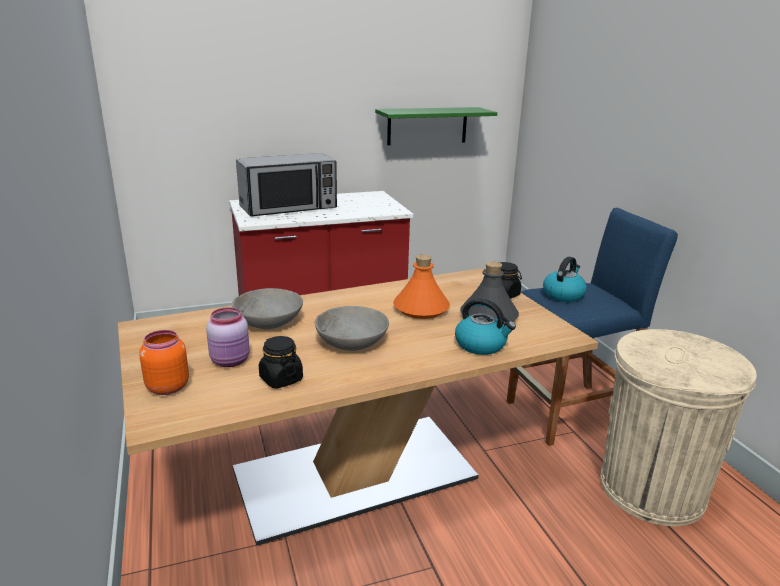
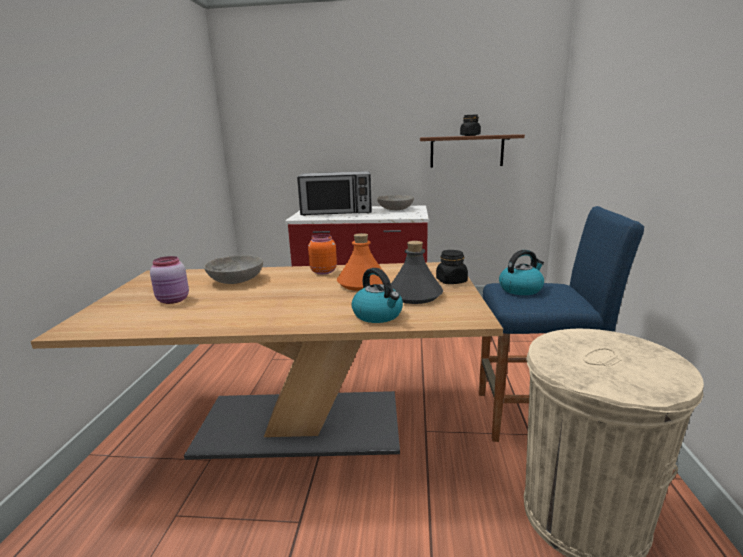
camera: 25 degrees right, 5 degrees down
(166, 387) = (110, 310): orange jar -> orange jar (323, 271)
(281, 379) = (186, 316): black jar -> black jar (470, 135)
(351, 342) = (273, 299): grey bowl -> grey bowl (395, 209)
(427, 126) = (466, 151): green shelf -> brown shelf

